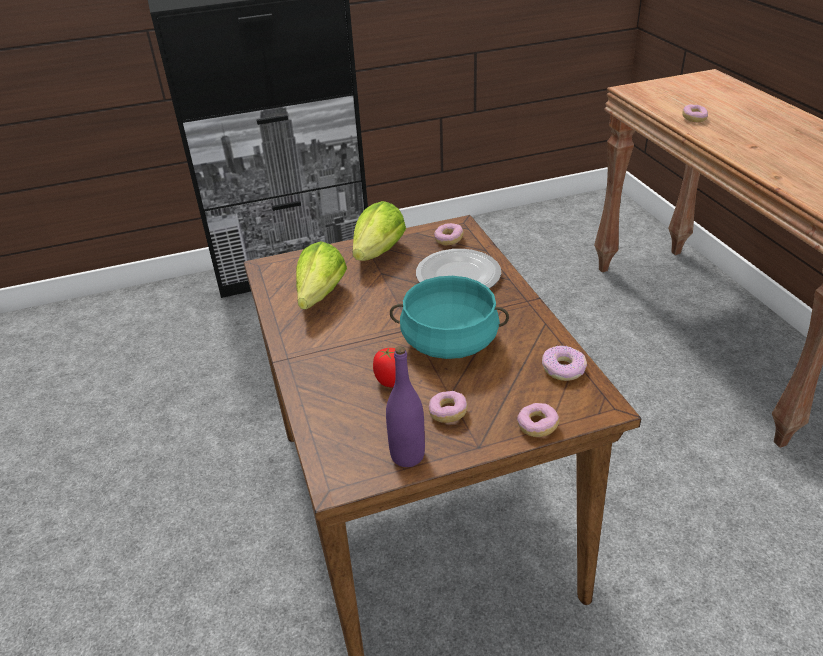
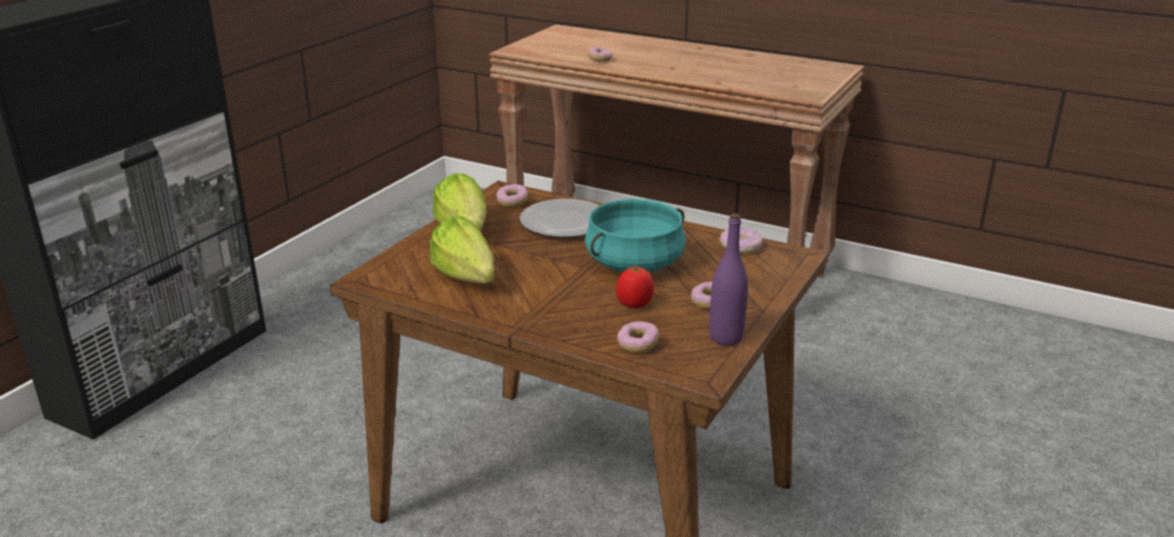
camera: 45 degrees left, 10 degrees down
(537, 426) = (779, 283): donut -> donut (638, 345)

